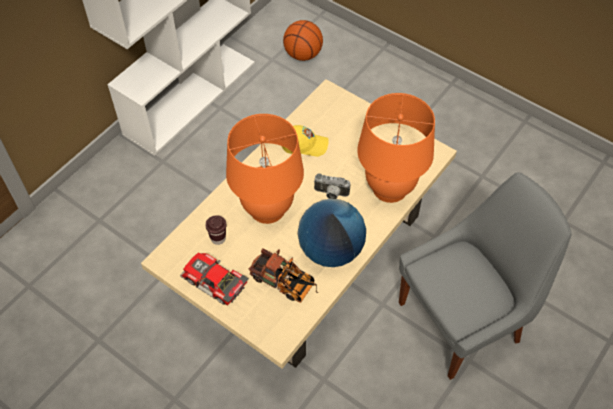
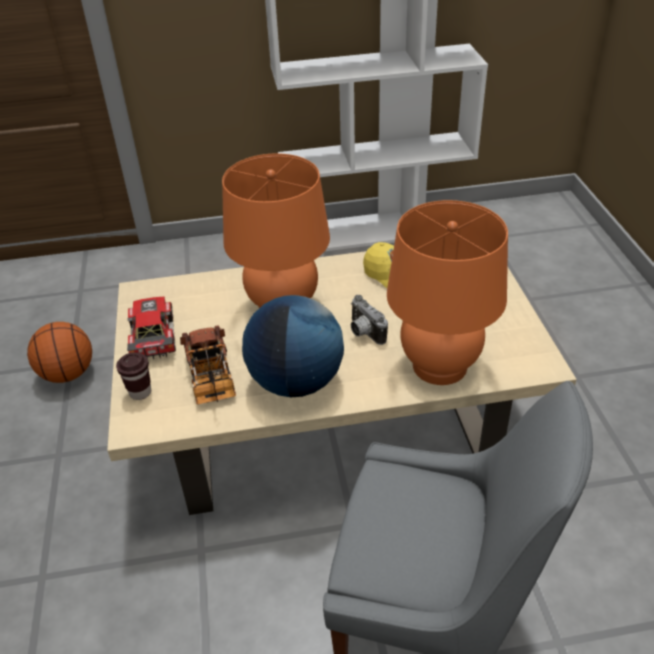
camera: 45 degrees right, 15 degrees down
(218, 238) = (205, 304): brown cup -> brown cup (140, 392)
(303, 54) = (530, 248): basketball -> basketball (68, 373)

